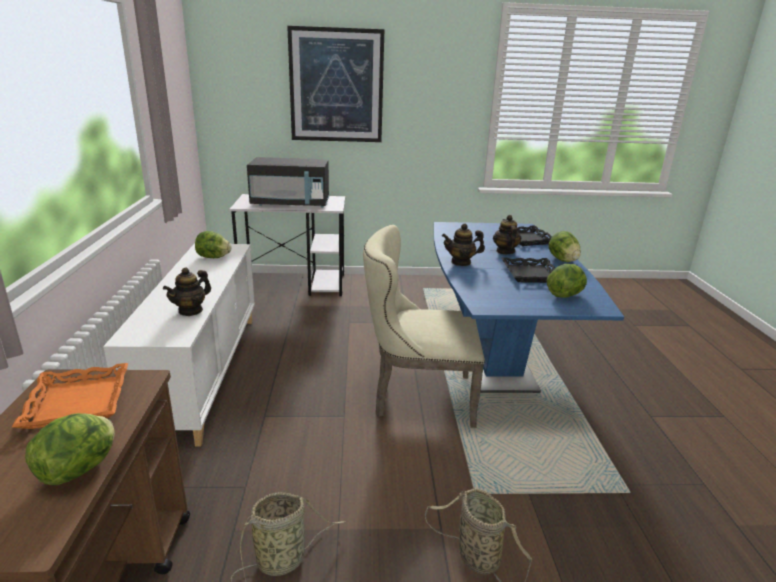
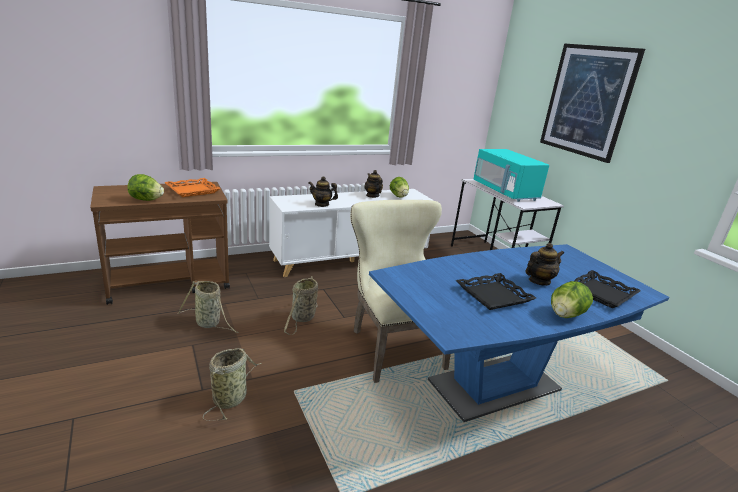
camera: 65 degrees right, 0 degrees up
(291, 204) = (505, 192): black microwave -> turquoise microwave
(327, 452) = (302, 318): none -> basket
(461, 262) = (476, 261): teapot -> teapot (372, 195)
(565, 295) = (461, 314): lettuce -> none

